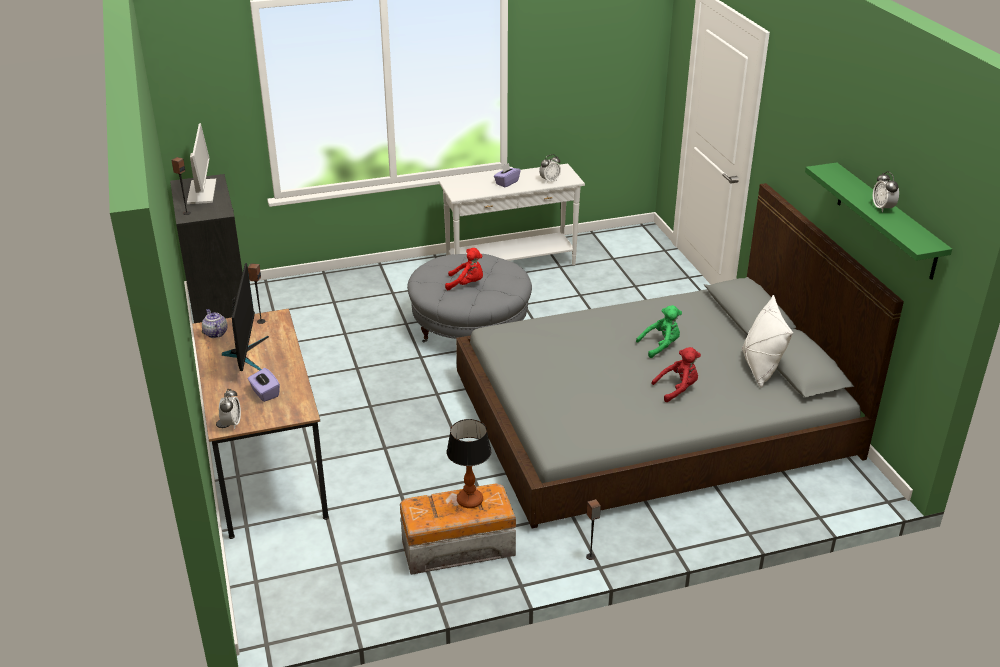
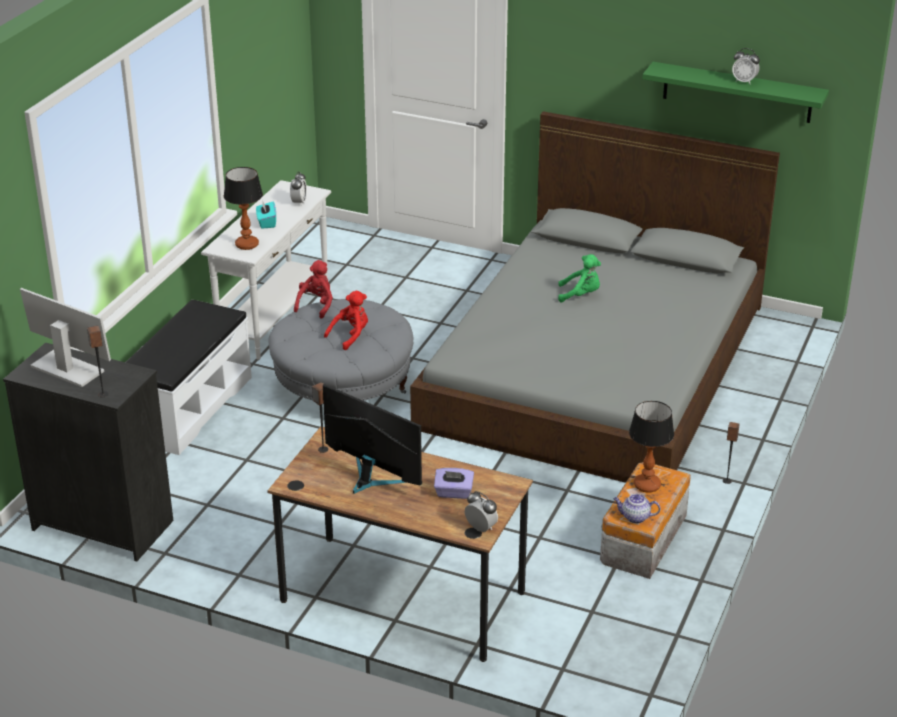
camera: 50 degrees left, 0 degrees up
(215, 333) = (308, 483): teapot -> teapot (635, 517)
(372, 287) = (187, 407): none -> white bench
(469, 189) = (247, 245): none -> table lamp
(506, 182) = (266, 222): purple tissue box -> turquoise tissue box
(661, 346) = (580, 295): green plush toy -> green plush toy turned 75 degrees clockwise
(678, 389) = (646, 317): red plush toy -> red plush toy (316, 305)
(760, 368) = (665, 272): white pillow -> none

